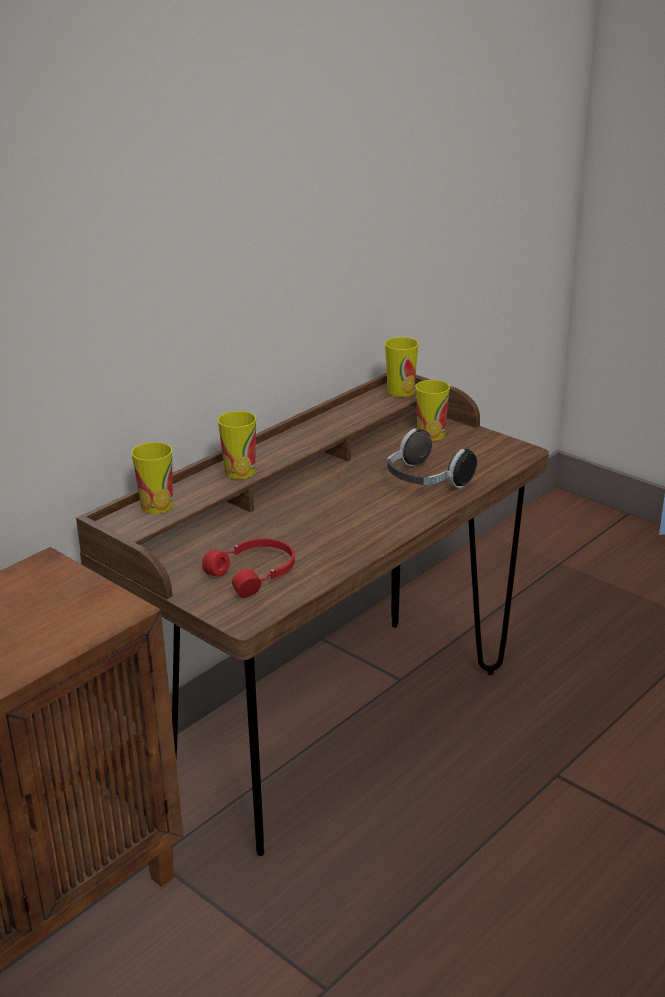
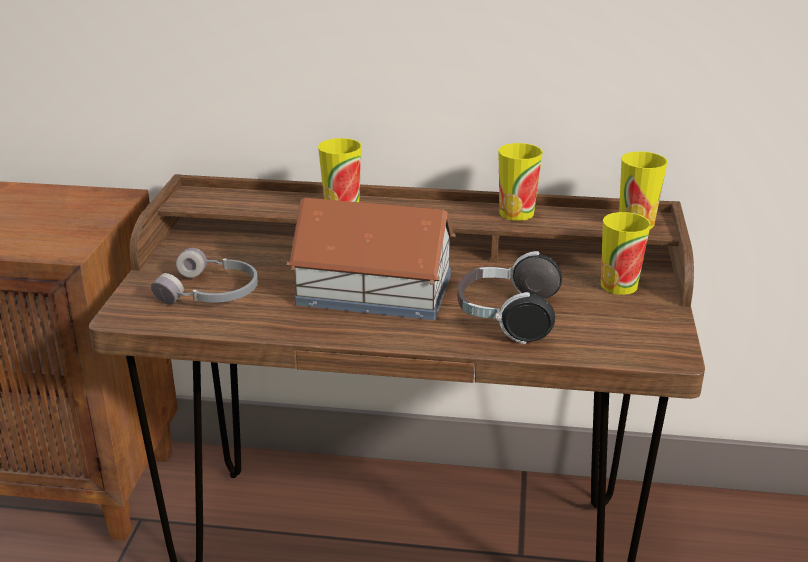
camera: 55 degrees right, 0 degrees up
(157, 506) = (236, 197): cup -> cup (516, 213)
(255, 574) = (210, 293): red headphones -> grey headphones
(335, 511) = (376, 290): none -> toy house

